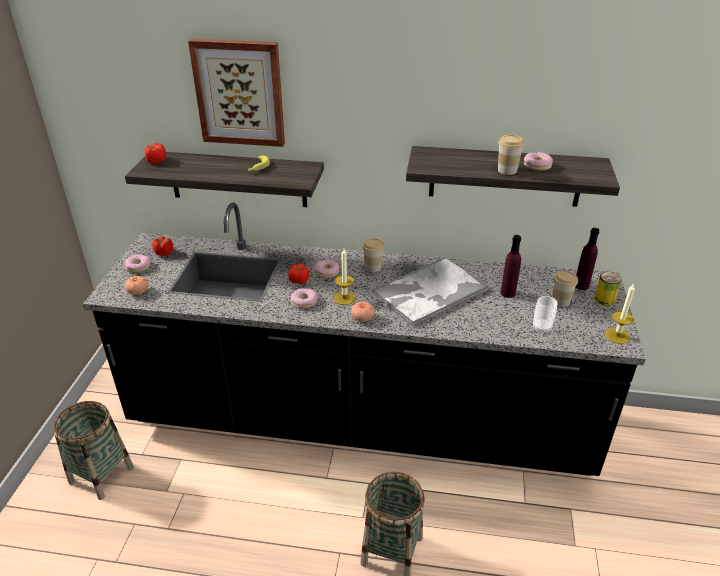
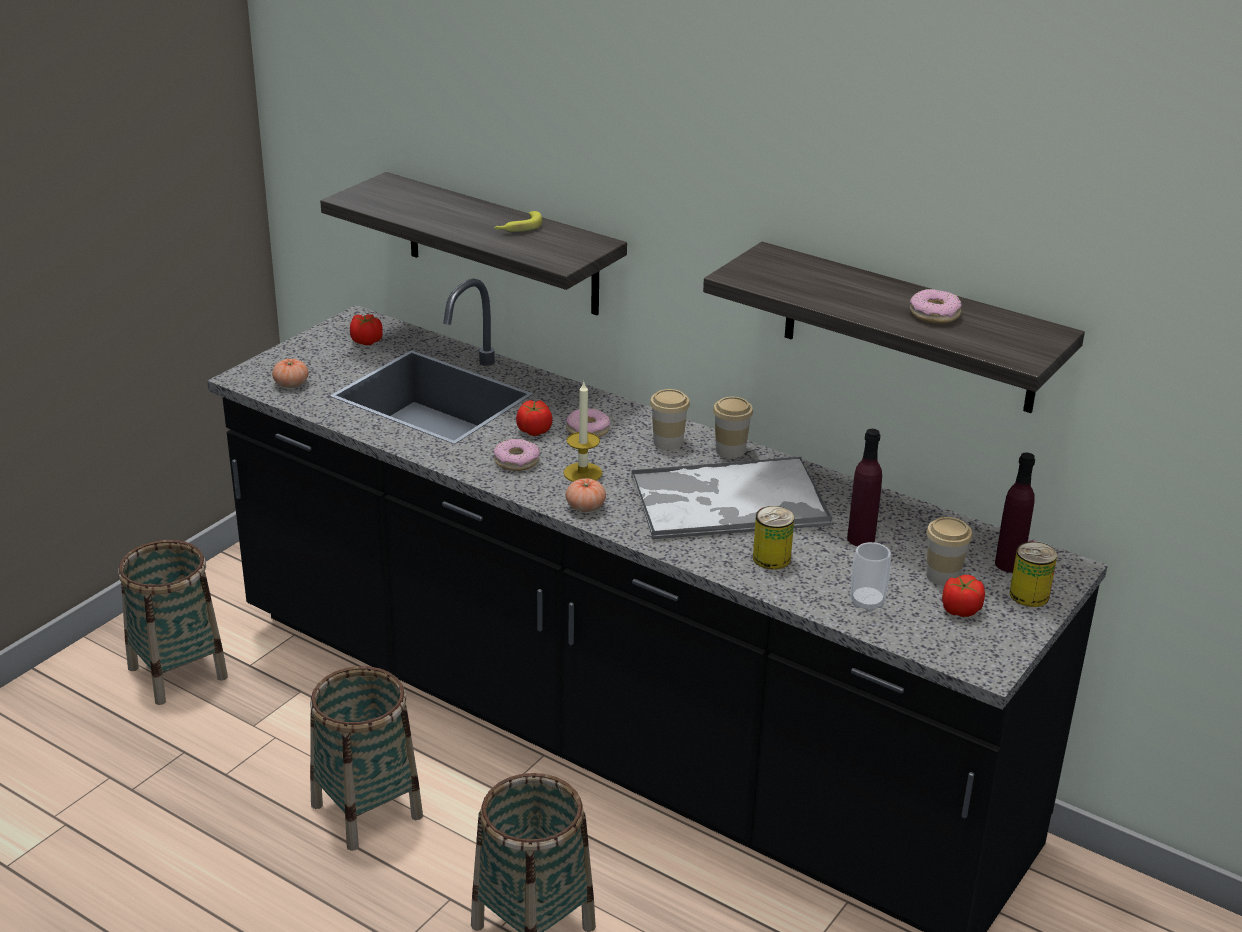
camera: 25 degrees right, 5 degrees down
(138, 267) = (316, 351): donut -> none
(156, 161) = (381, 188): tomato -> tomato (960, 610)
(239, 92) = (516, 102): picture -> none
(262, 518) = (367, 810): none -> basket
(477, 318) = (771, 558): none -> can
(507, 170) = (873, 310): cup -> cup (730, 450)
(617, 336) = (990, 652): candle -> none

